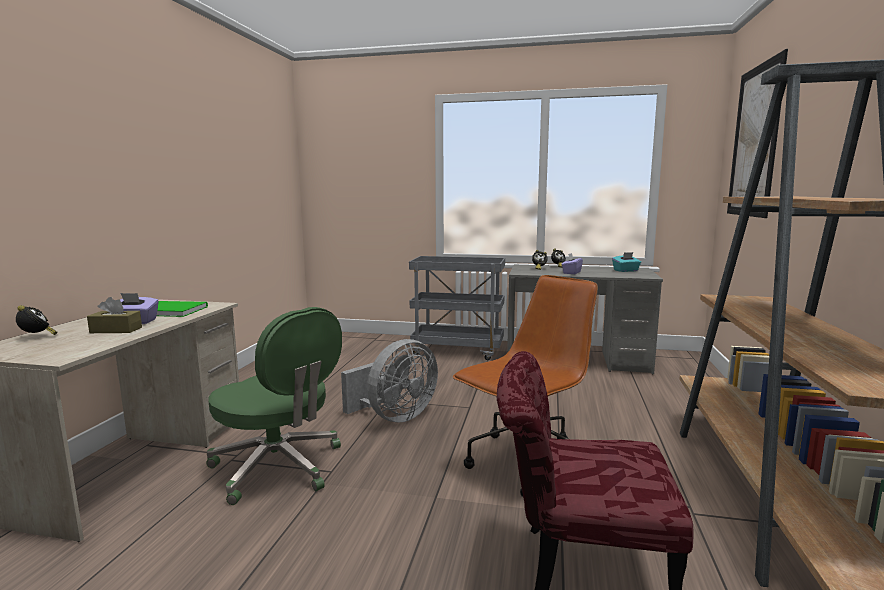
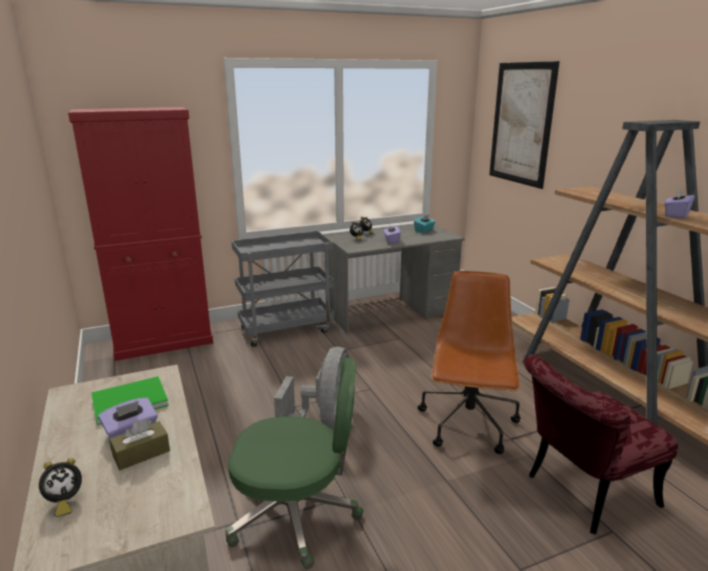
camera: 35 degrees left, 10 degrees up
(37, 337) = (64, 502): alarm clock -> alarm clock turned 120 degrees clockwise
(357, 339) = (164, 341): none -> red cabinet
(832, 198) = (676, 215): none -> purple tissue box

